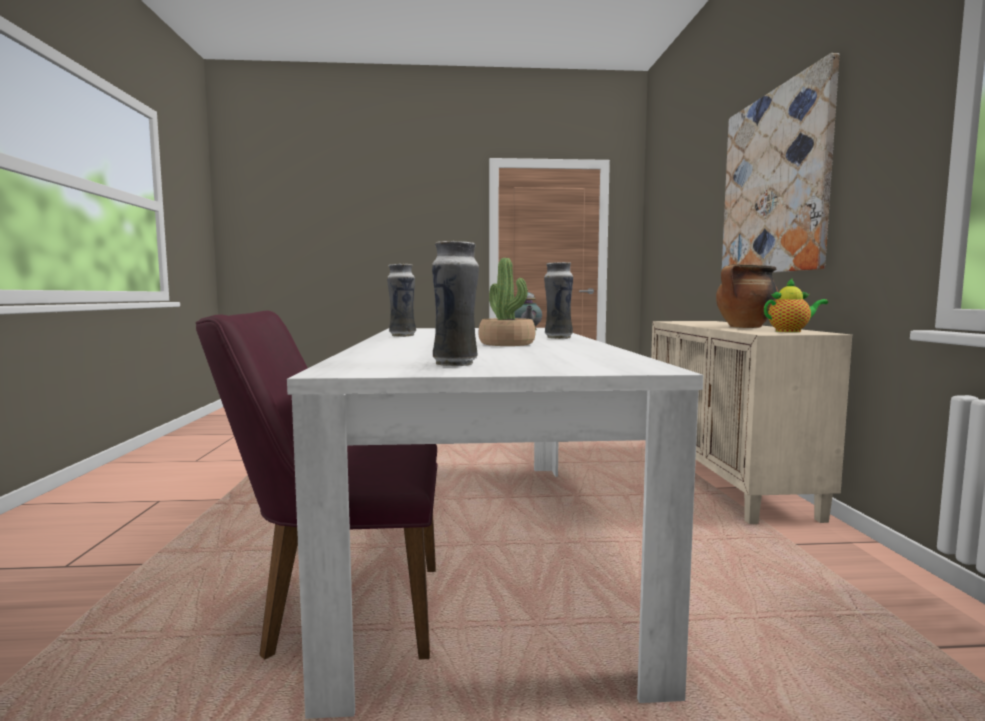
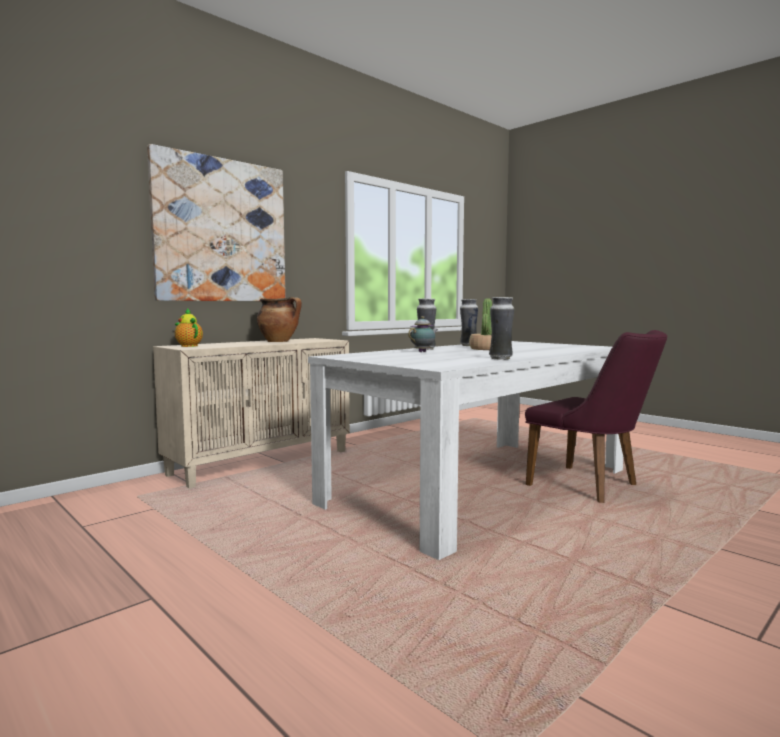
camera: 130 degrees left, 0 degrees up
(456, 364) = (561, 345): vase -> vase (468, 345)
(791, 331) = (310, 339): teapot -> teapot (188, 346)

